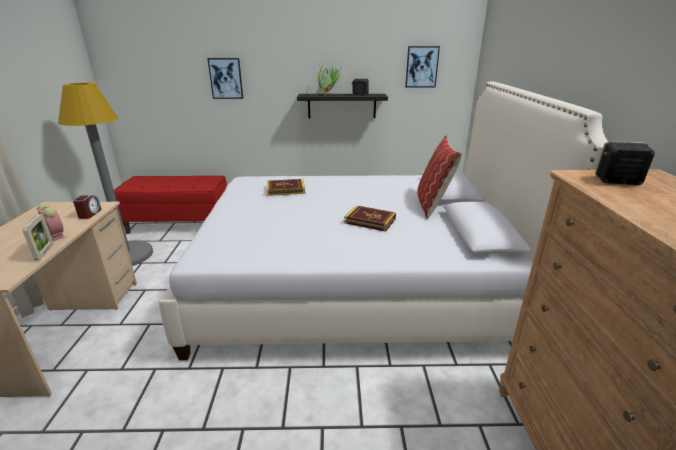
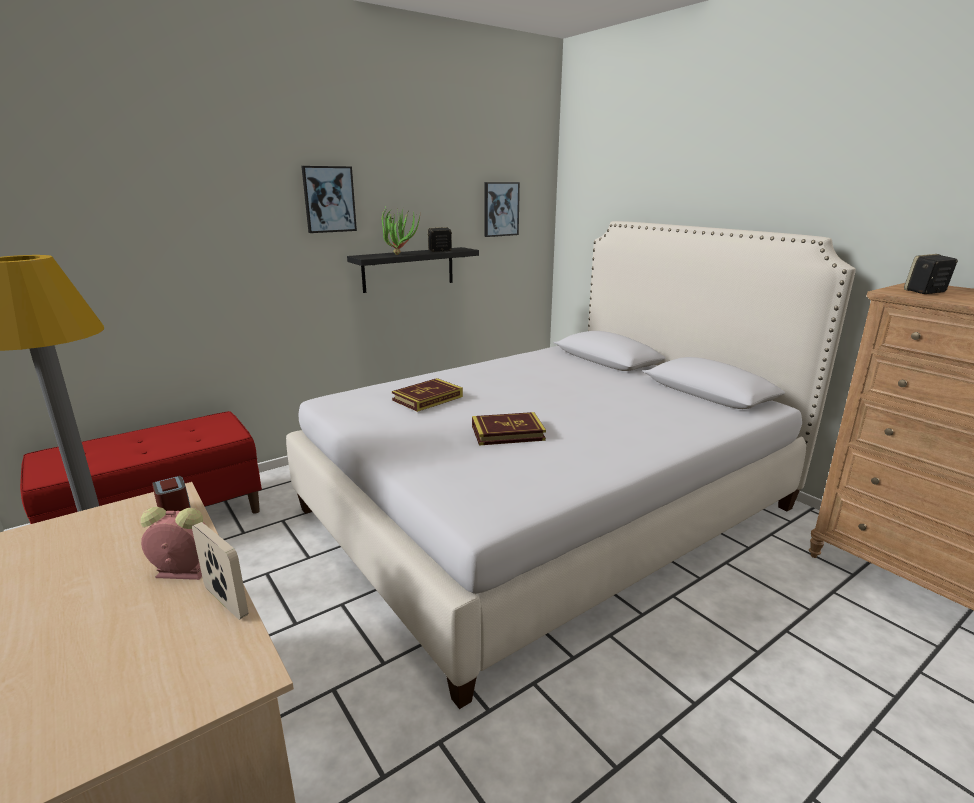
camera: 35 degrees left, 5 degrees down
(226, 78) = (224, 238): picture -> picture (329, 199)
(370, 221) = (594, 407): book -> book (507, 433)
(433, 205) = (621, 375): pillow -> none

